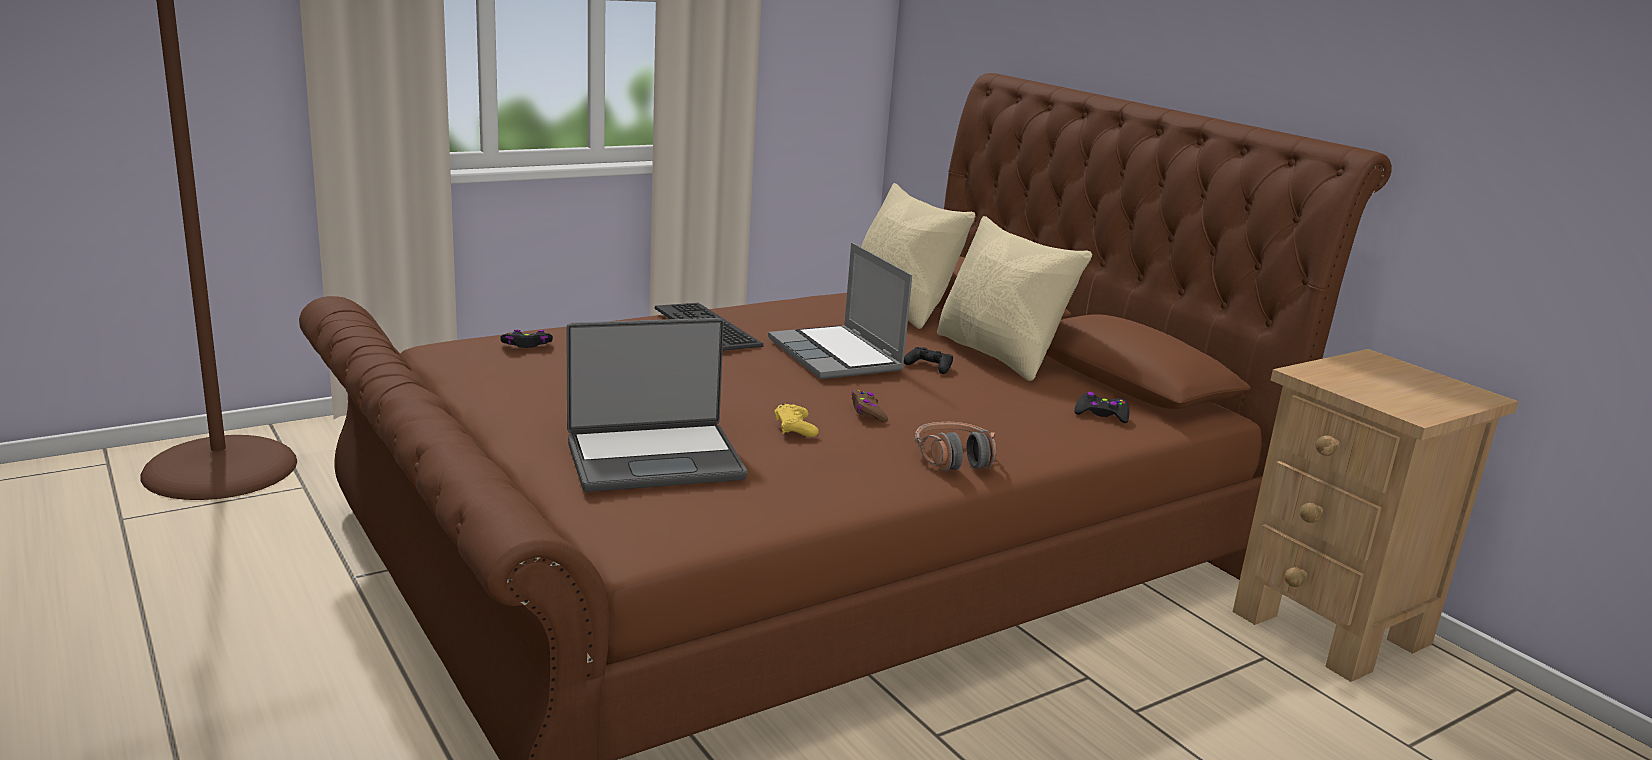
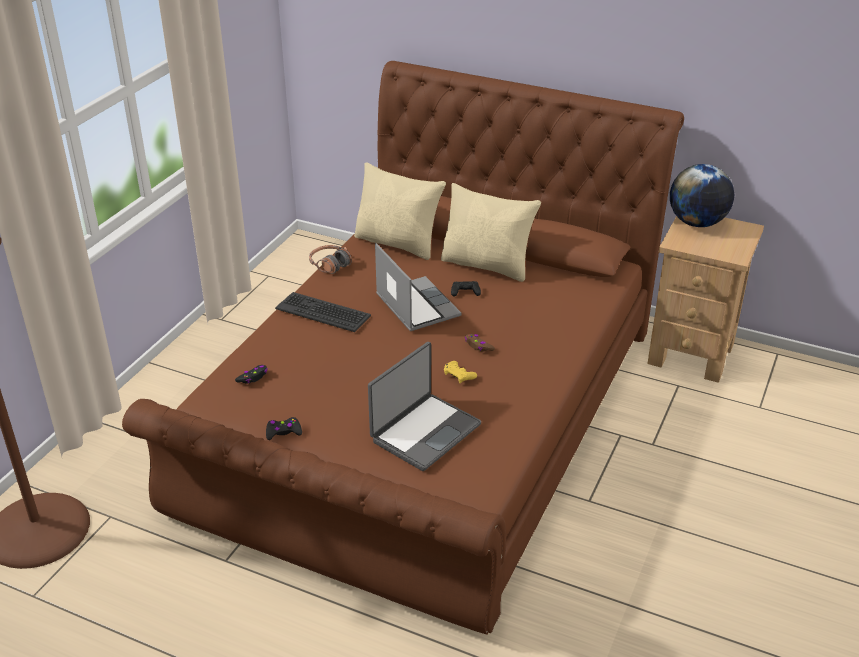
camera: 30 degrees left, 15 degrees up
(837, 356) = (415, 306): laptop -> laptop turned 150 degrees counterclockwise
(954, 458) = (547, 361): headphones -> headphones (330, 264)
(1101, 414) = (577, 294): black game controller -> black game controller (283, 432)
(1379, 367) = (697, 223): none -> globe

